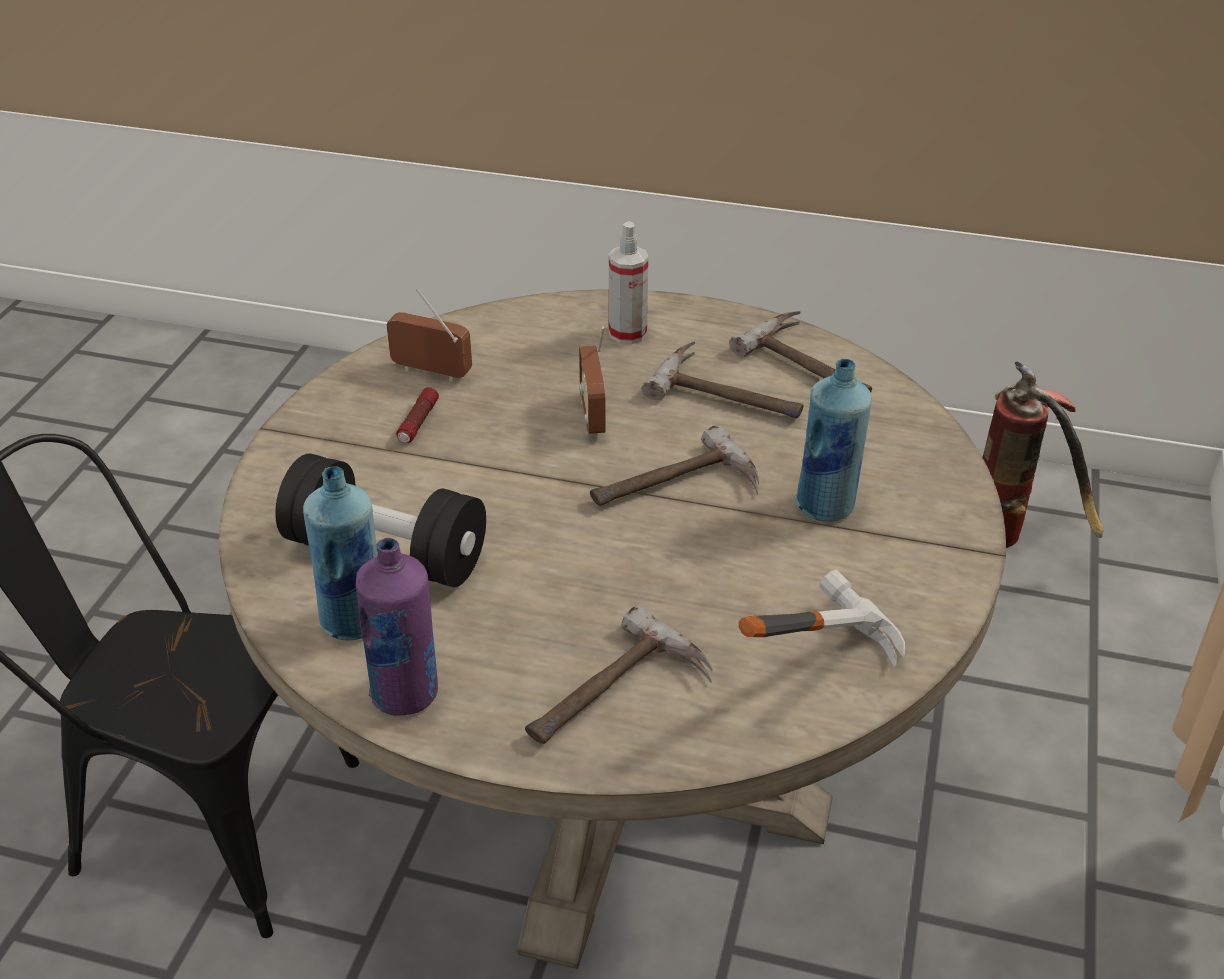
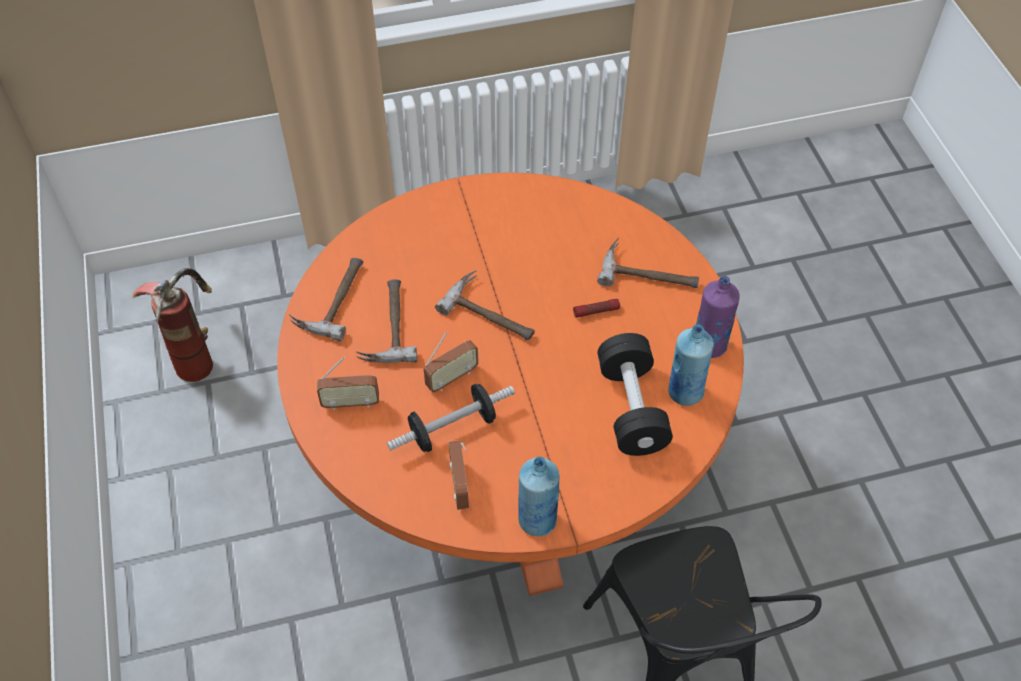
camera: 120 degrees left, 15 degrees up
(418, 423) = (515, 461): flashlight -> flashlight (596, 311)
(515, 392) = (452, 428): none -> dumbbell
(612, 776) = (510, 472): beige dining table -> orange dining table
(627, 333) = (350, 403): spray bottle -> radio
(803, 658) = (578, 221): hammer -> none
(826, 506) = (465, 249): blue bottle -> blue bottle (537, 520)

